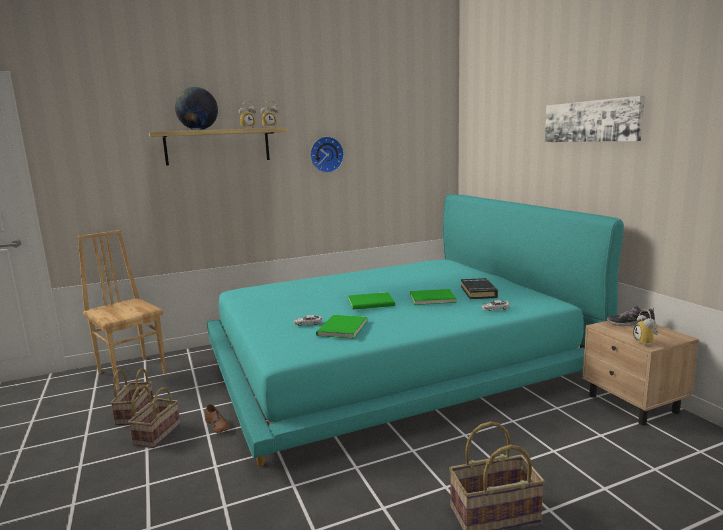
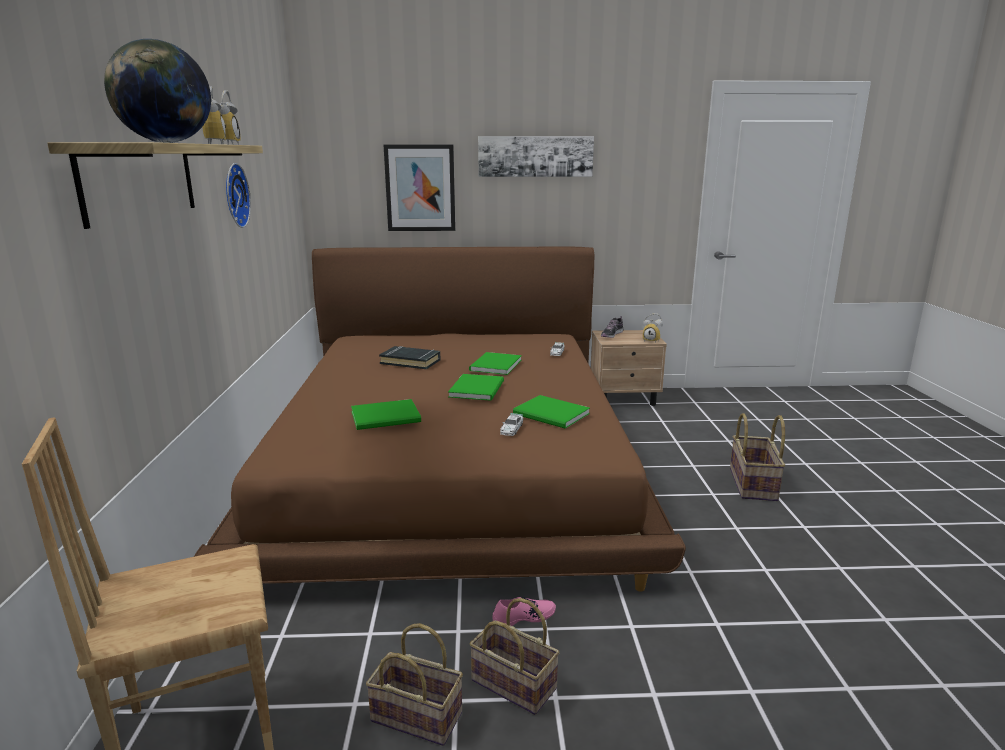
camera: 70 degrees left, 5 degrees up
(217, 425) = (524, 617): brown shoe -> pink shoe
(297, 294) = (388, 417): none -> green book
(391, 362) = (453, 465): turquoise bed -> brown bed
(479, 292) = (497, 348): black book -> black book (410, 362)
(513, 152) = (420, 188): none -> picture

